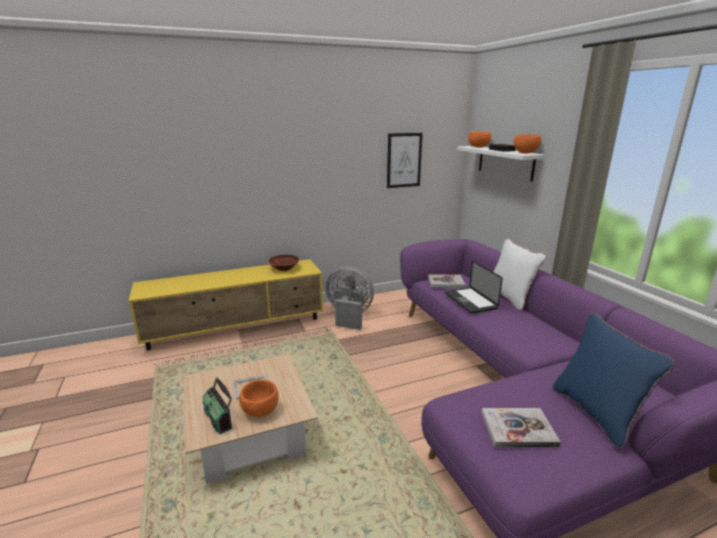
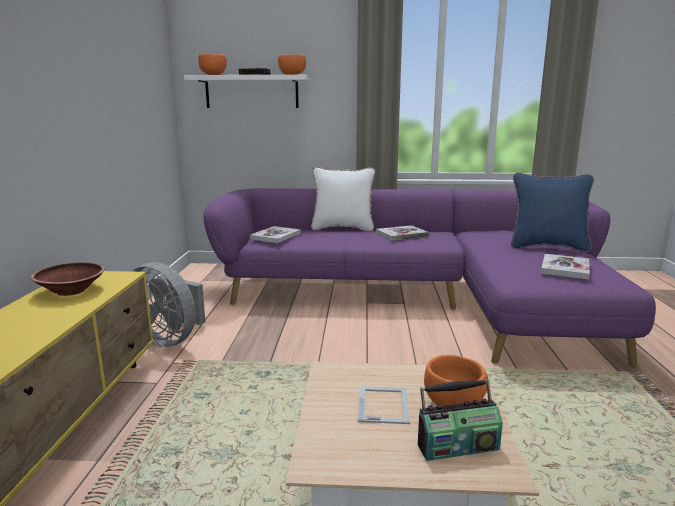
camera: 65 degrees left, 5 degrees down
(349, 316) = (169, 339): grey fan -> grey fan turned 105 degrees counterclockwise
(404, 160) = (134, 91): picture -> none
(470, 301) = (332, 238): laptop -> none
(525, 325) = (401, 234): none -> book

